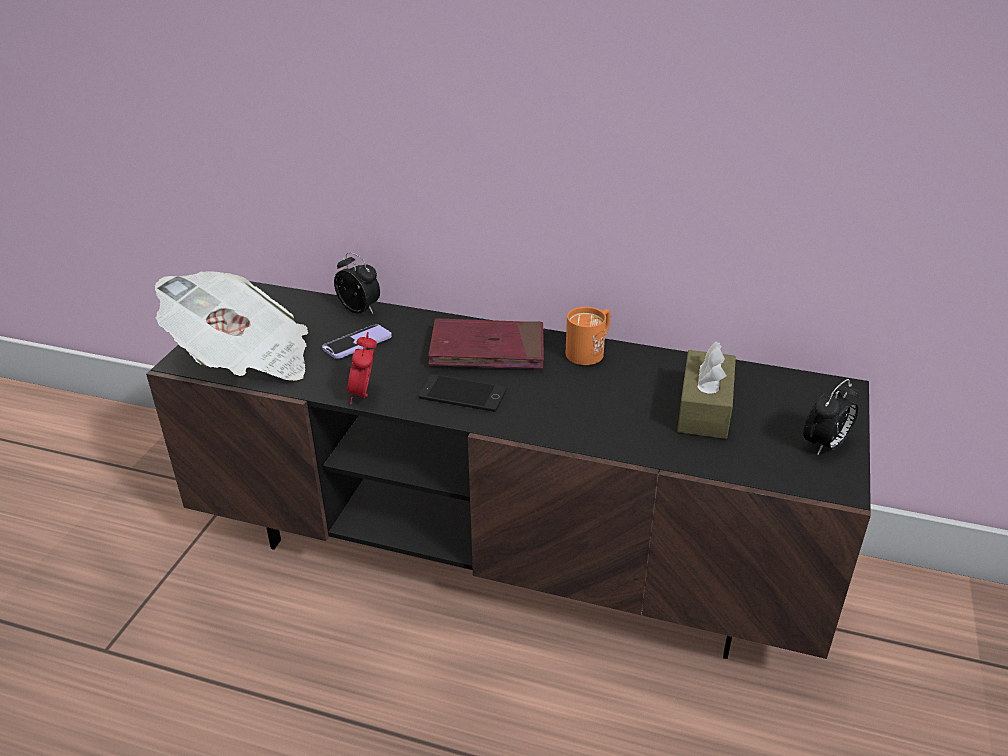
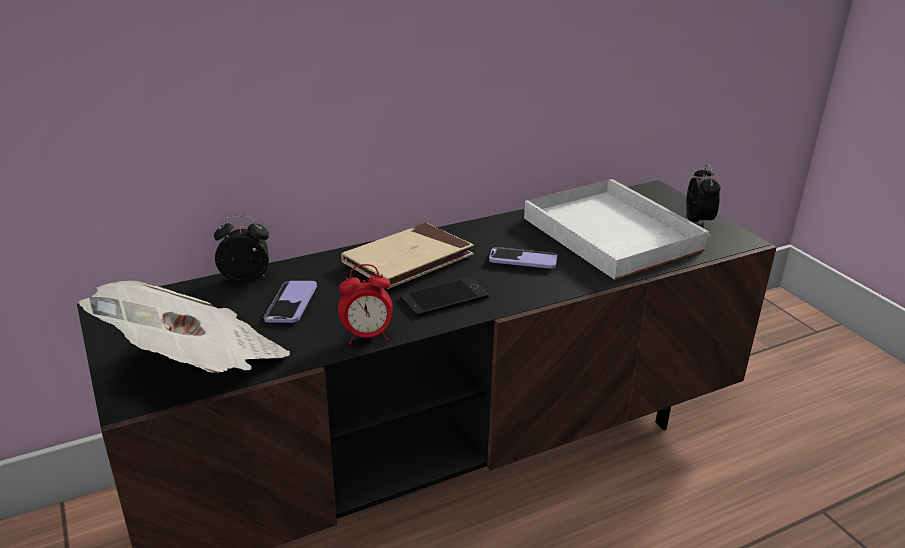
camera: 45 degrees left, 5 degrees down
(364, 395) = (367, 336): alarm clock -> alarm clock turned 60 degrees counterclockwise
(487, 349) = (408, 260): red book -> beige book
(578, 395) = (523, 260): none -> phone
(590, 351) = (482, 230): orange mug -> none
(704, 408) = (608, 232): brown tissue box -> white tray

